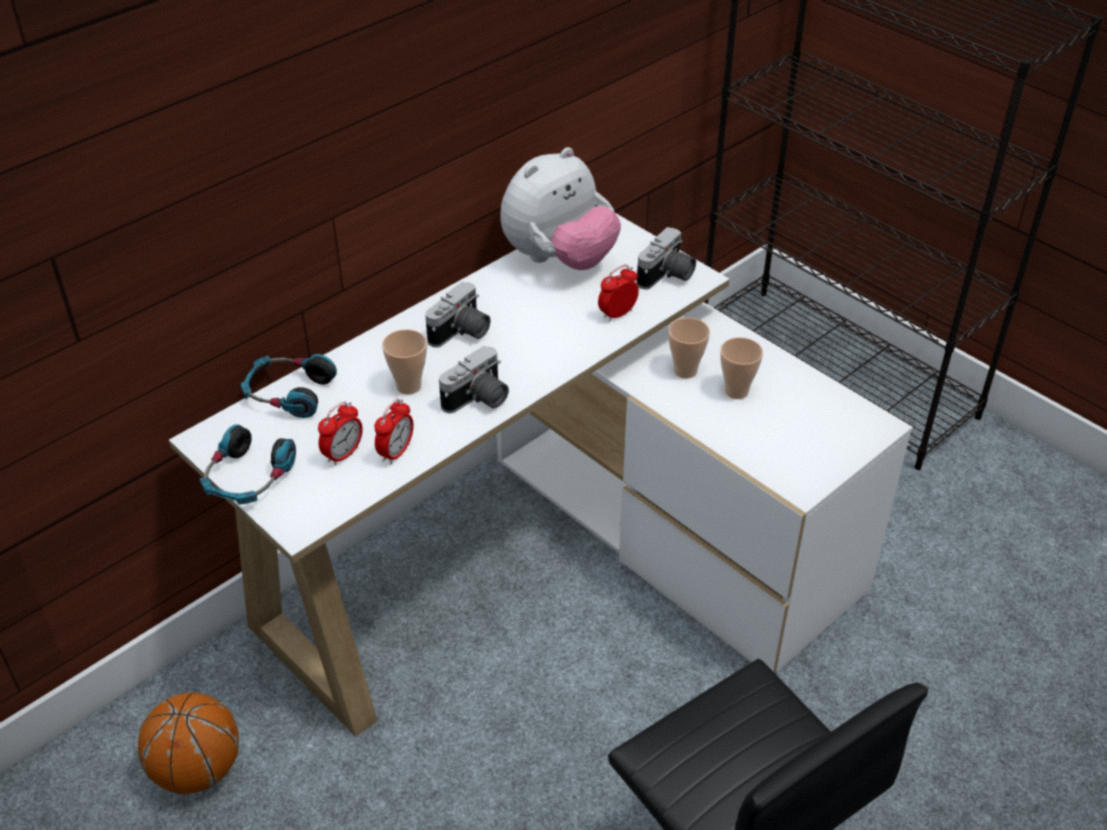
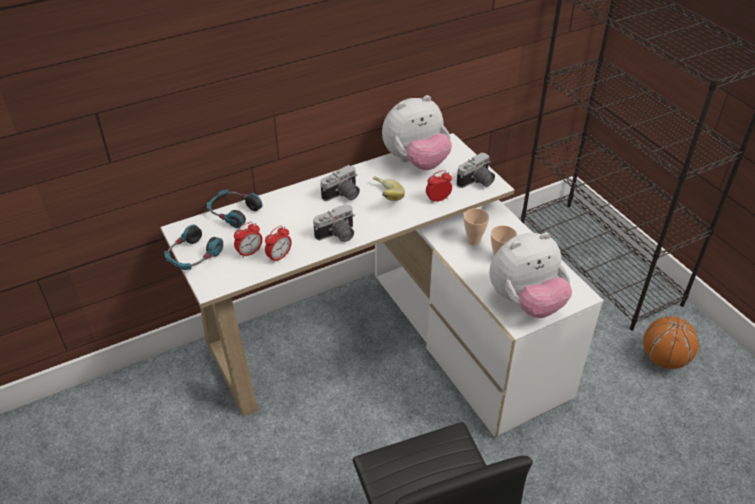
camera: 15 degrees right, 0 degrees up
(197, 770) = (153, 416): basketball -> basketball (664, 359)
(408, 386) = (301, 220): cup -> none
(531, 327) = (384, 198): none -> banana
(800, 452) = (525, 302): none -> plush toy

